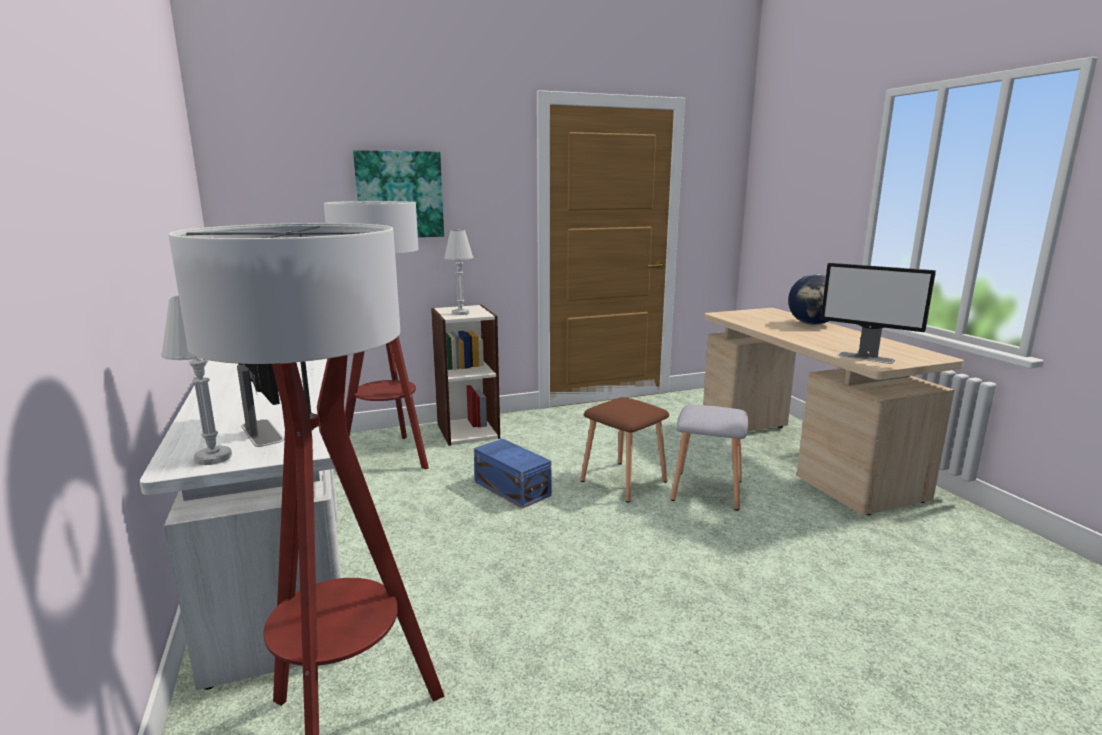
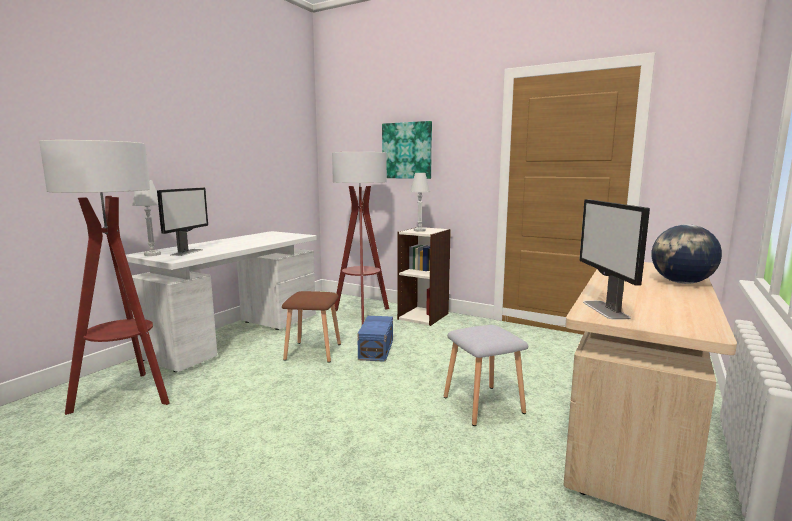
camera: 50 degrees right, 5 degrees down
(625, 481) = (443, 374): brown stool -> brown stool (313, 352)

